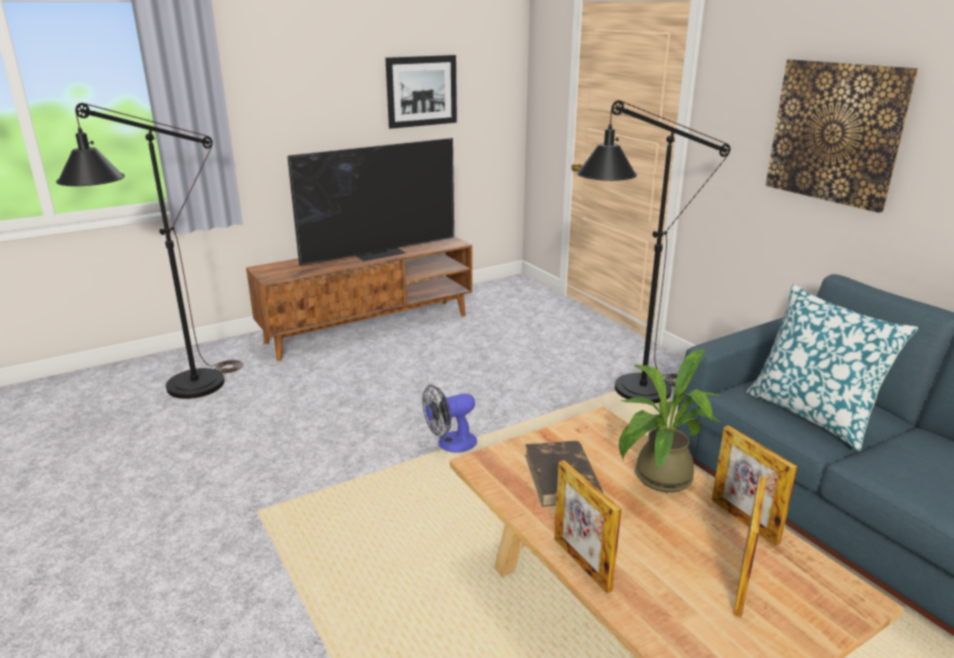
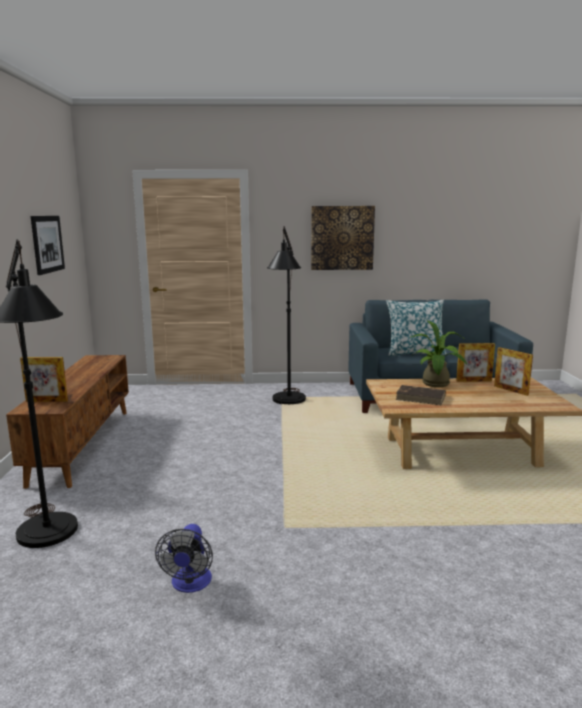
camera: 60 degrees left, 10 degrees down
(380, 253) = (83, 375): television -> none
(450, 444) = (280, 454): fan -> fan (190, 584)
(582, 563) = (486, 407): picture frame -> picture frame (46, 401)

